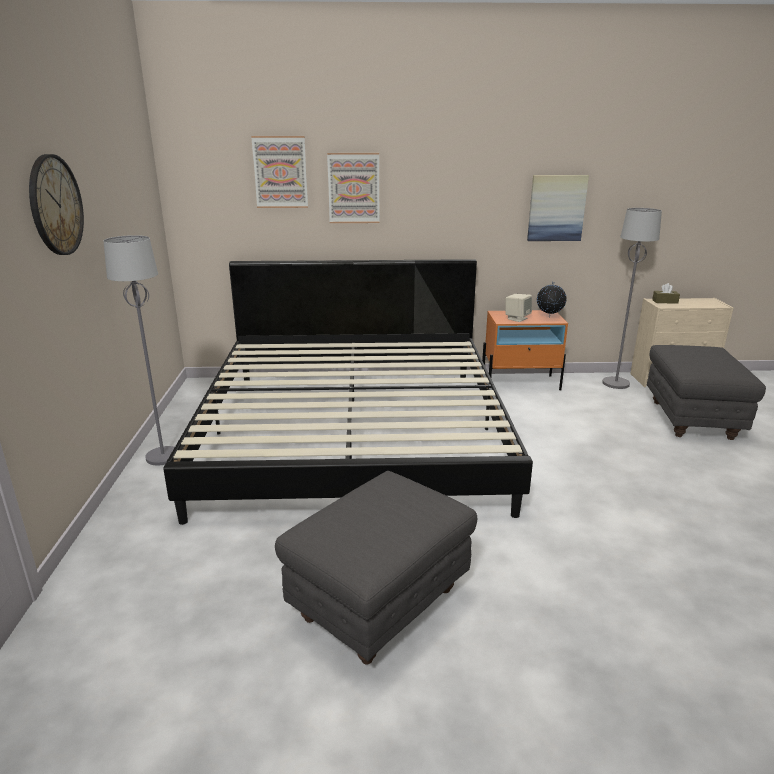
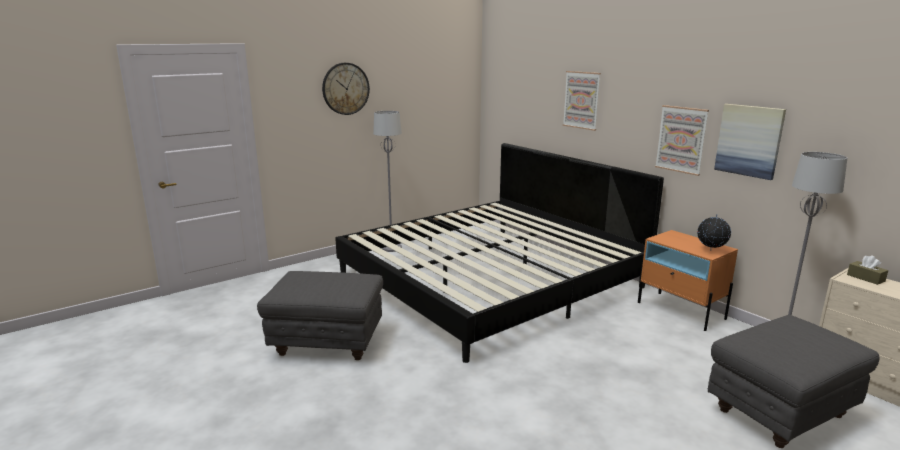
camera: 55 degrees right, 5 degrees down
(280, 172) = (539, 83): picture -> picture (681, 139)
(517, 318) = (676, 241): beige speaker -> none

